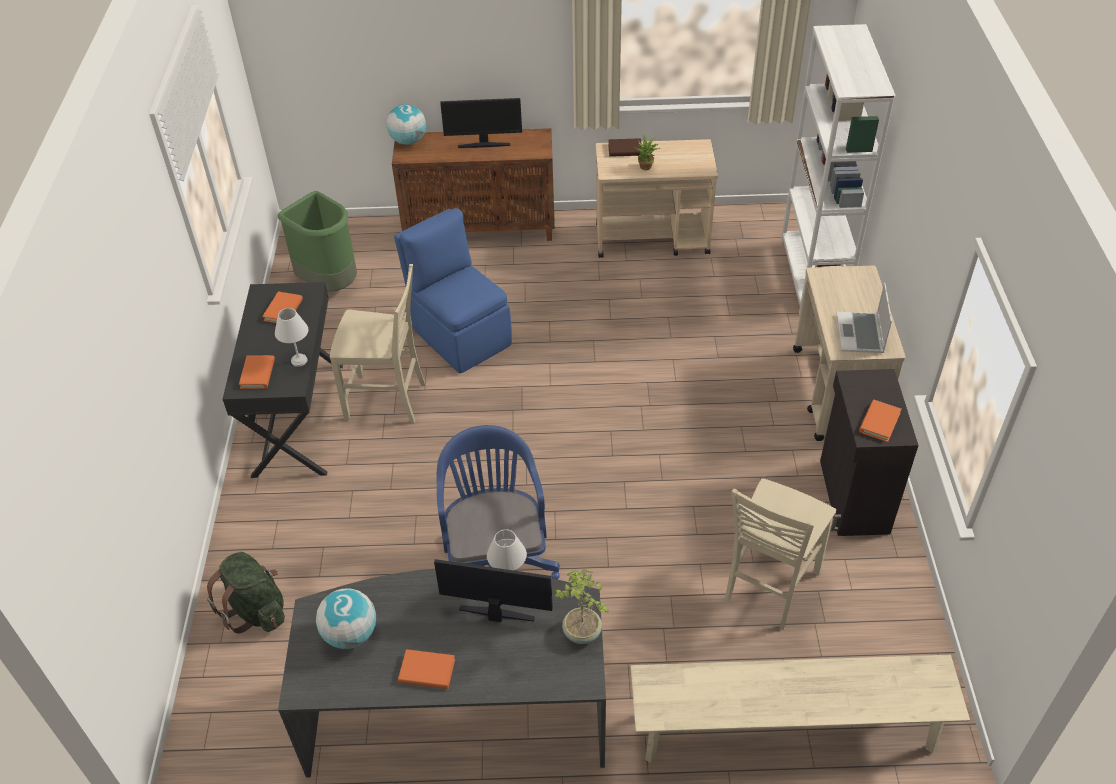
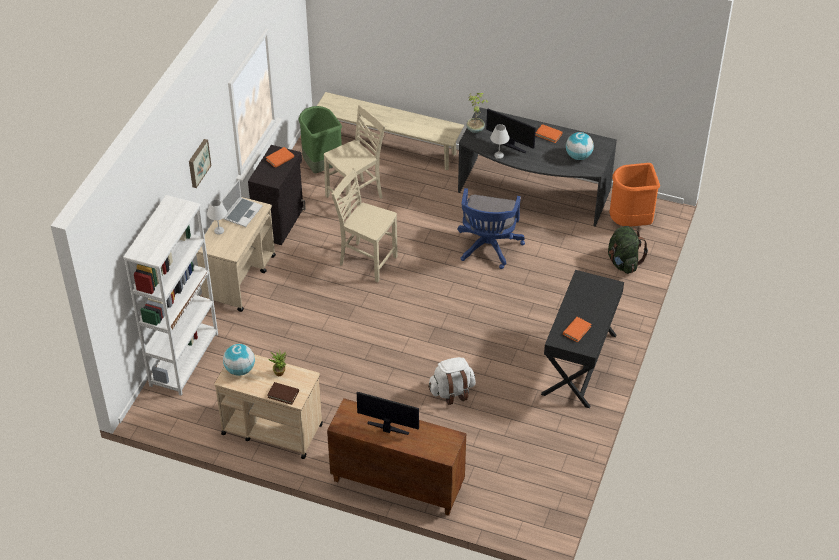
camera: 160 degrees left, 0 degrees up
(254, 705) = (630, 222): none -> orange trash can
(257, 374) = (600, 291): orange book -> none
(300, 360) = (573, 292): white table lamp -> white table lamp (218, 231)
(330, 283) = (532, 468): green trash can -> green trash can (321, 166)
(387, 401) = (518, 359): beige chair -> beige chair (367, 261)
(408, 141) = (444, 453): globe -> globe (240, 370)
(460, 335) = (452, 392): blue chair -> white backpack
(923, 200) = (198, 163): none -> picture

